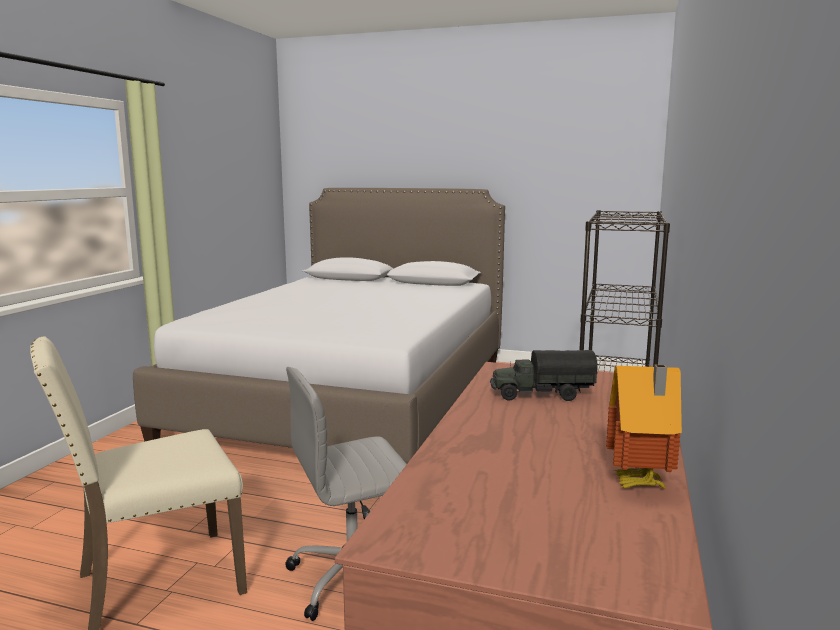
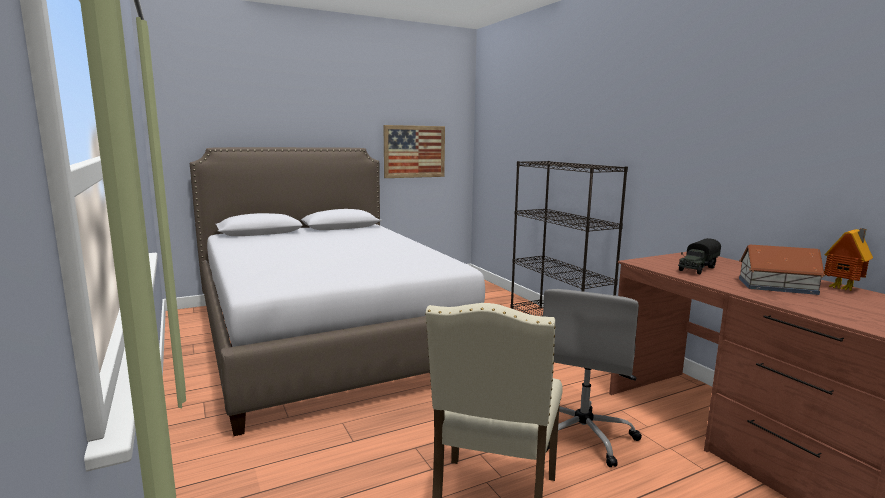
camera: 45 degrees left, 0 degrees up
(542, 444) = (778, 286): none -> toy house
(561, 194) = (414, 151): none -> picture

